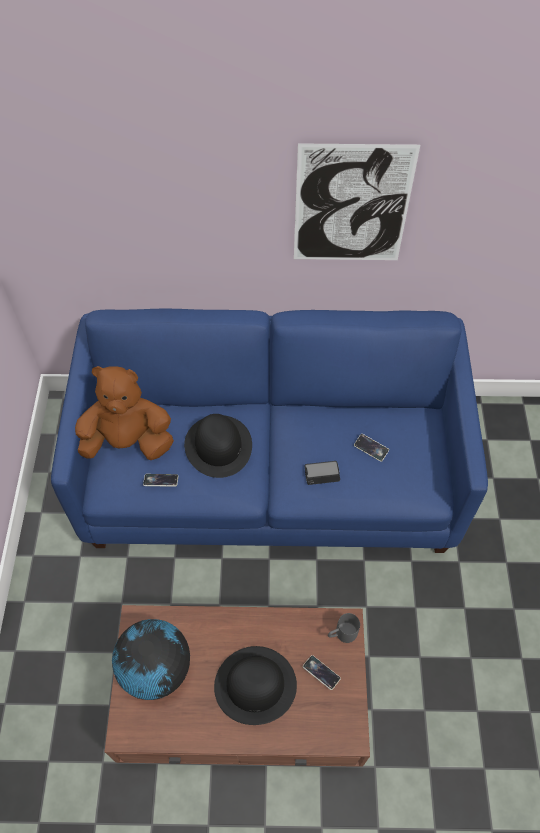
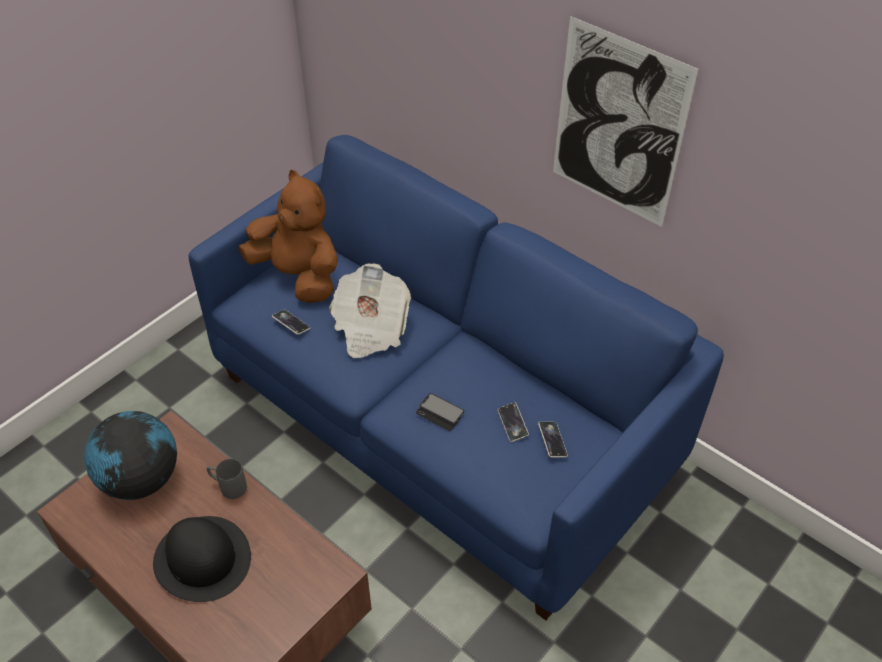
camera: 40 degrees right, 10 degrees down
(218, 445) = (370, 327): black hat -> newspaper
(321, 673) = (268, 596): phone -> phone (552, 441)
(341, 634) = (323, 578): grey mug -> grey mug (228, 487)

